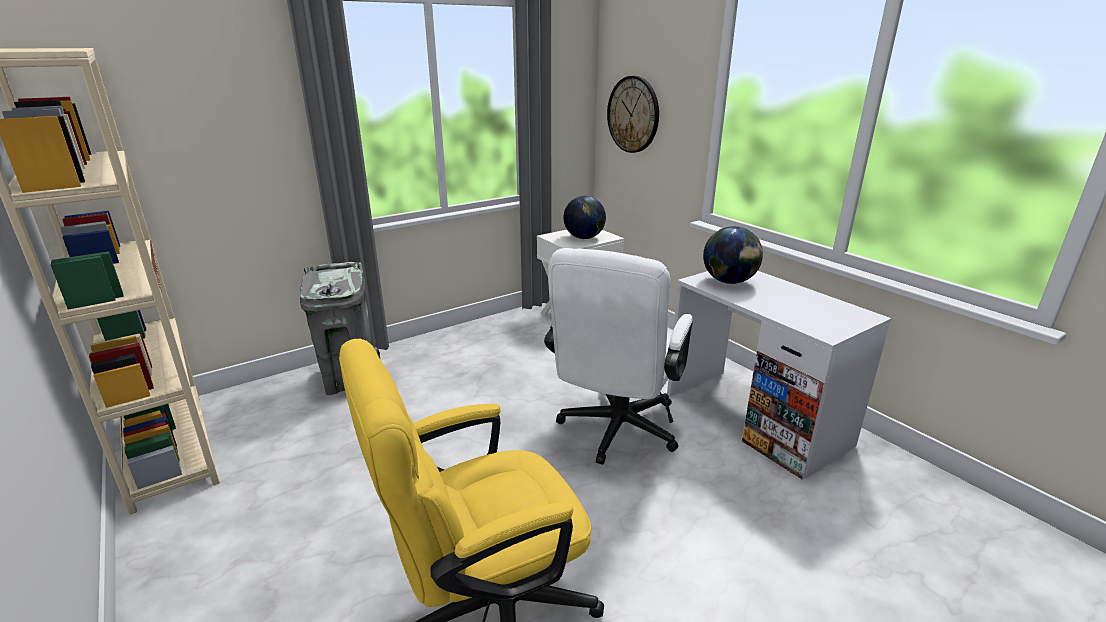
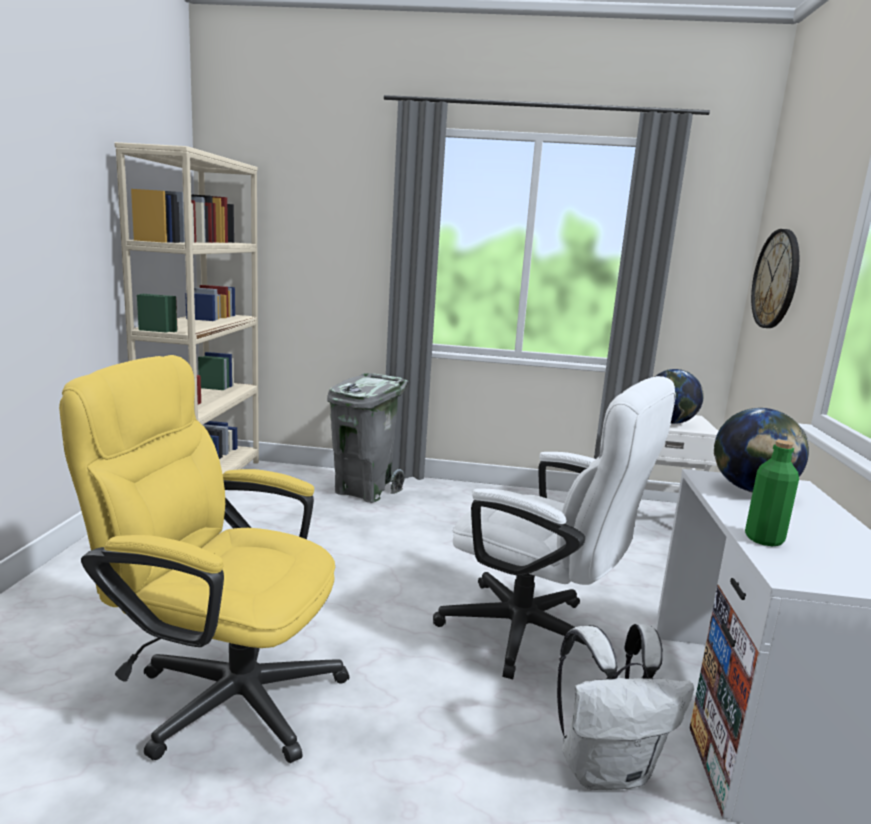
camera: 40 degrees right, 10 degrees down
(615, 432) = (537, 636): white office chair -> white office chair turned 120 degrees counterclockwise
(737, 489) = (606, 768): none -> white backpack
(785, 315) = (764, 539): none -> green bottle

